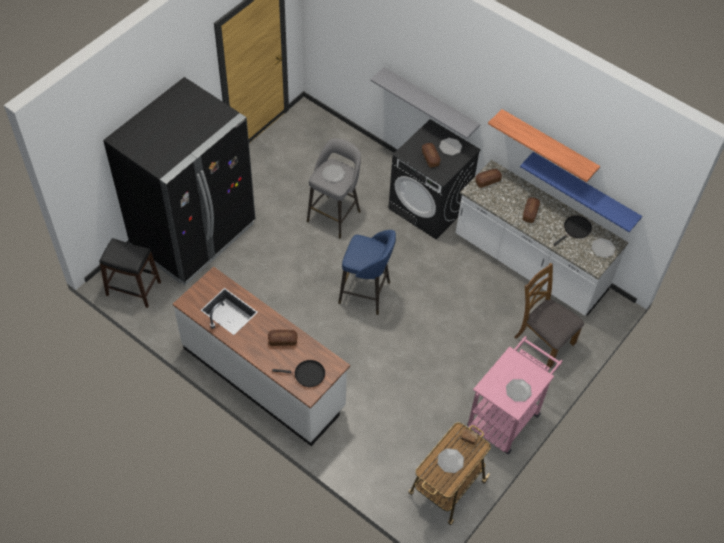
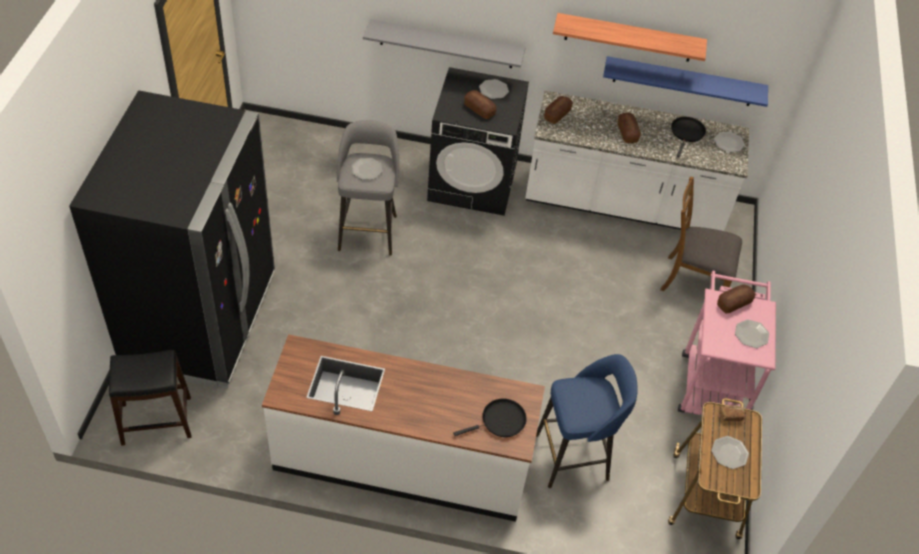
camera: 30 degrees left, 5 degrees down
(282, 341) = (441, 391): bread -> bread (734, 303)
(366, 293) = (463, 307): blue stool -> blue stool (574, 457)

